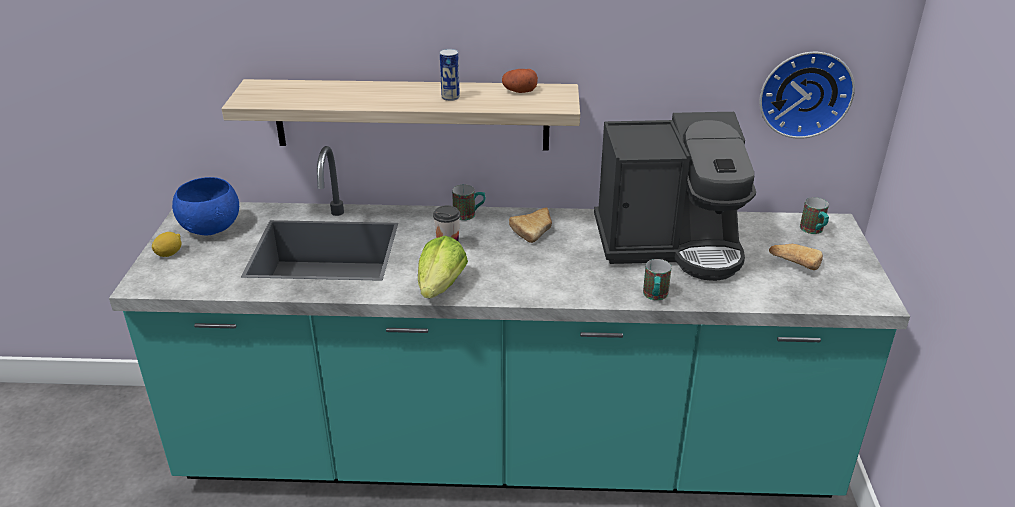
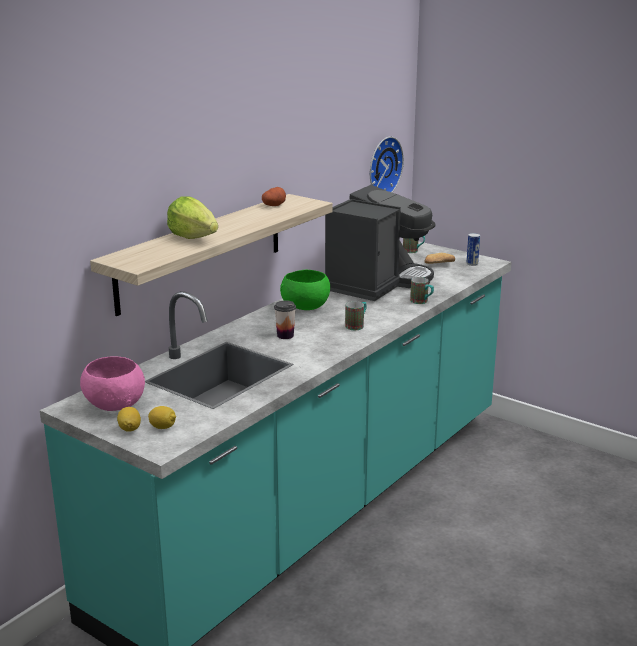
camera: 55 degrees left, 10 degrees down
(183, 268) = (163, 427): none -> lemon
(211, 227) = (114, 405): blue bowl -> pink bowl
(441, 287) = (329, 349): lettuce -> lettuce (193, 237)
(450, 97) = (250, 220): can -> can (472, 264)
(469, 215) = (254, 319): mug -> mug (357, 325)
(534, 230) = (305, 308): bread -> green bowl

